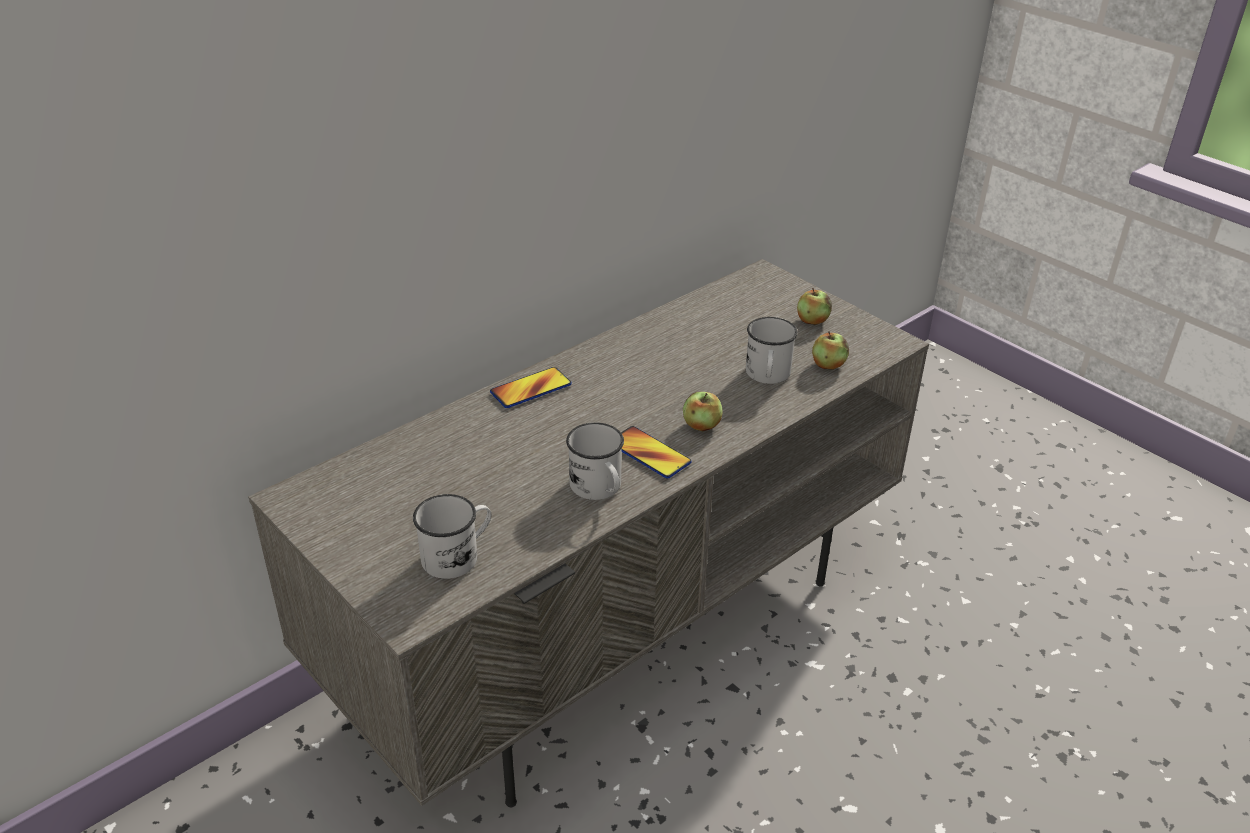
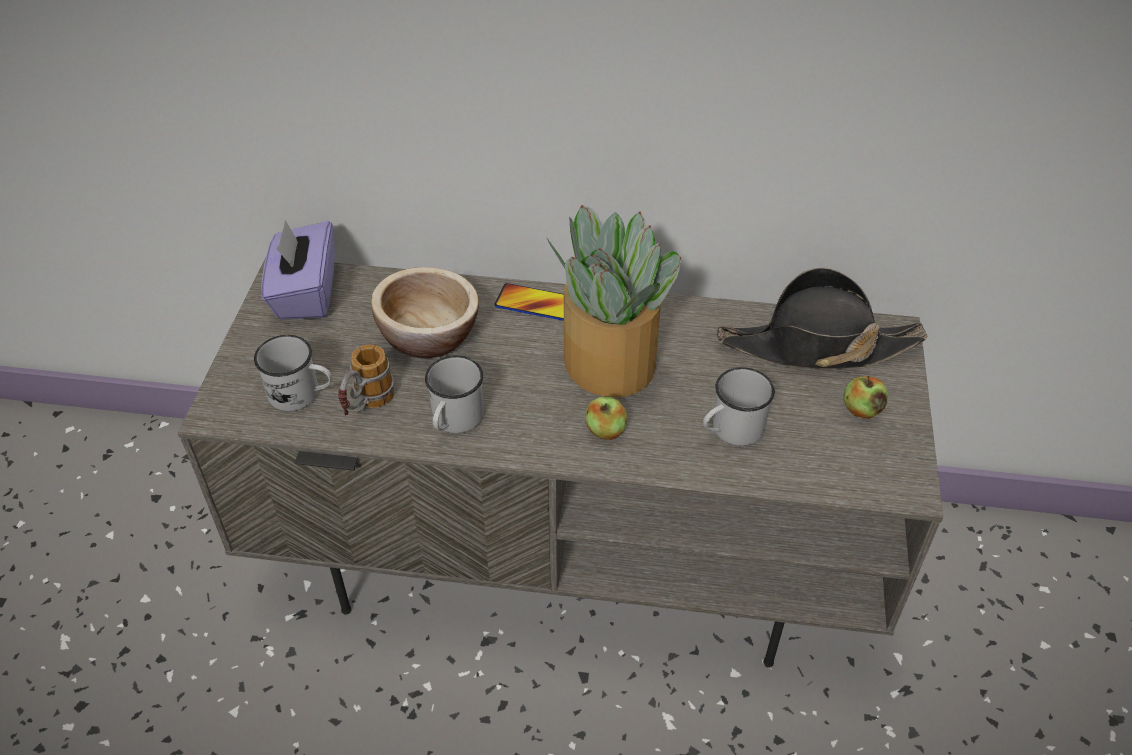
camera: 50 degrees right, 10 degrees up
(336, 496) = (305, 293): none -> purple tissue box
(487, 455) = (428, 335): none -> bowl
(523, 526) = (367, 407): none -> mug
(640, 390) = (609, 363): none -> potted plant
(649, 453) = (530, 422): phone -> none
(737, 304) = (817, 346): none -> black hat
(828, 364) = (803, 461): apple -> none

